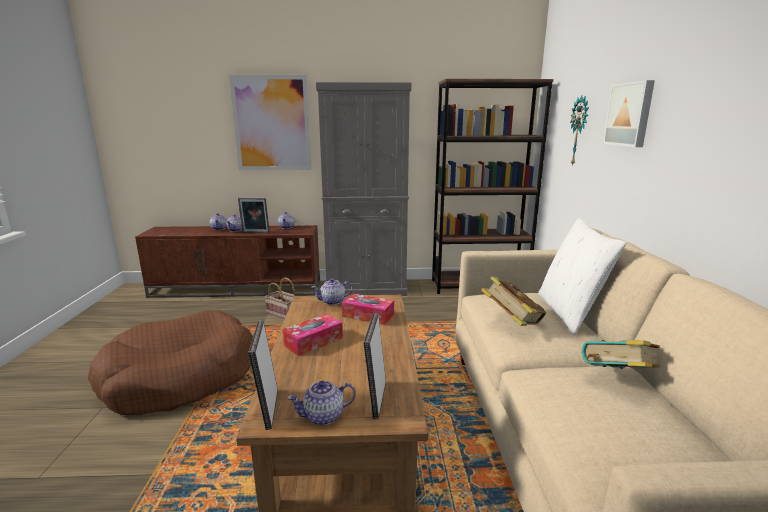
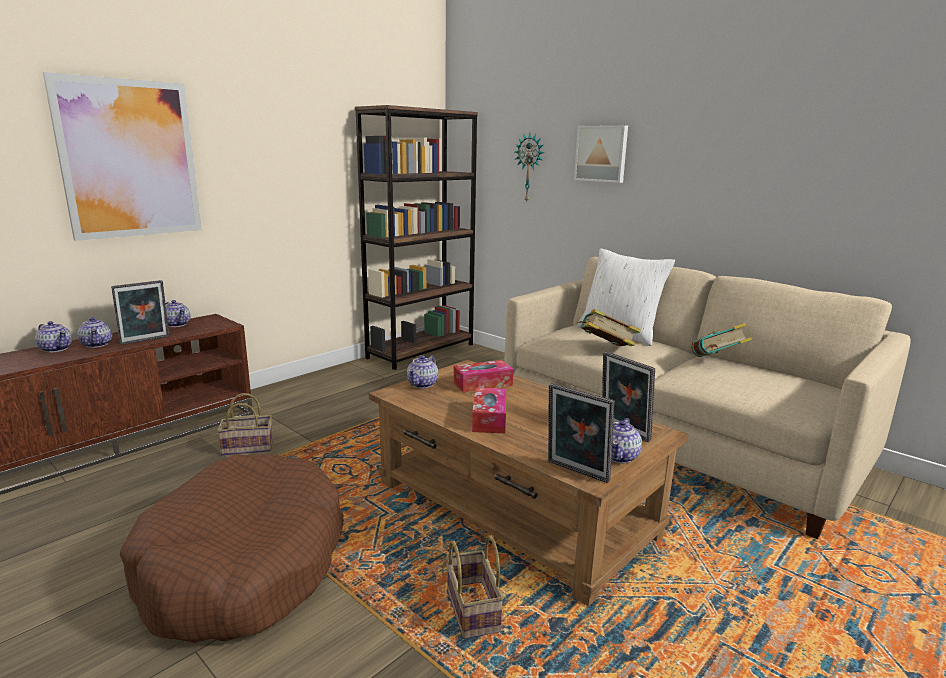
camera: 45 degrees left, 0 degrees up
(208, 476) = (470, 609): none -> basket
(367, 289) = (307, 388): grey cabinet -> none

